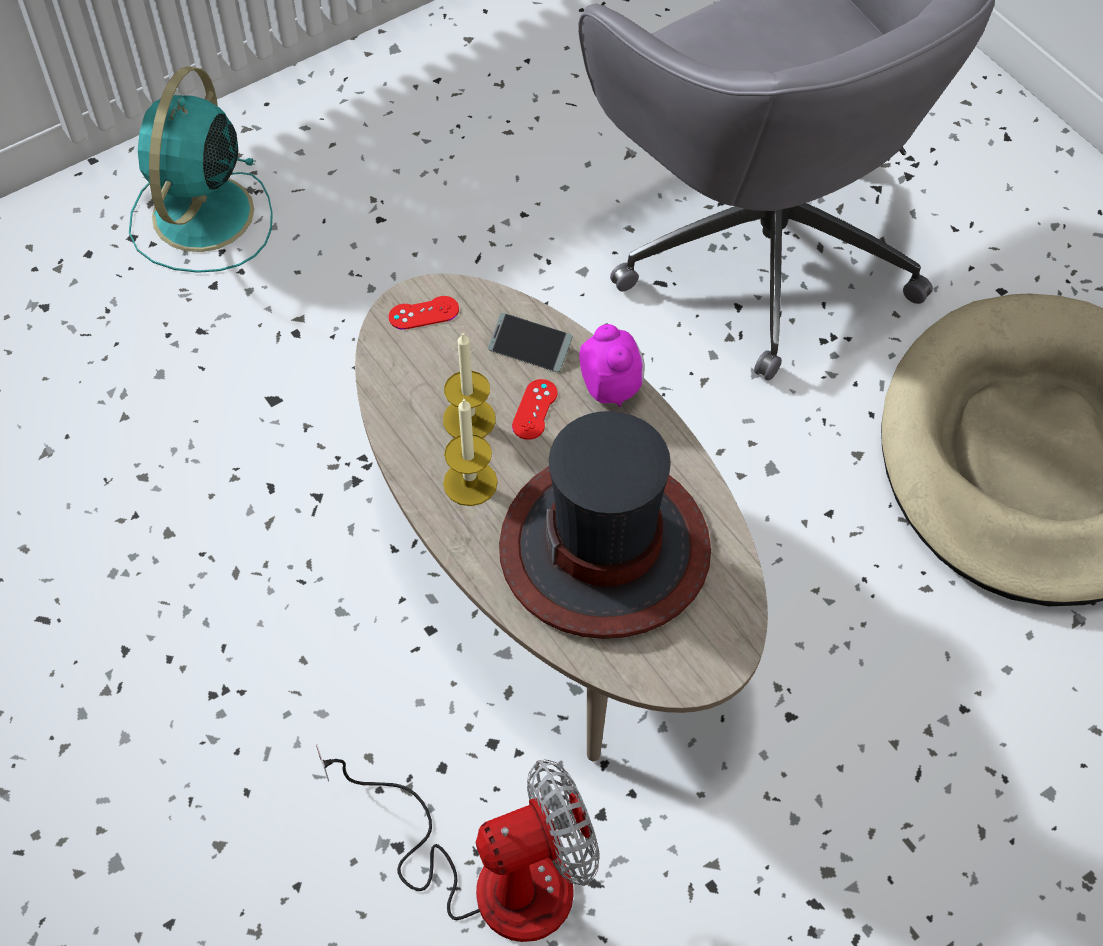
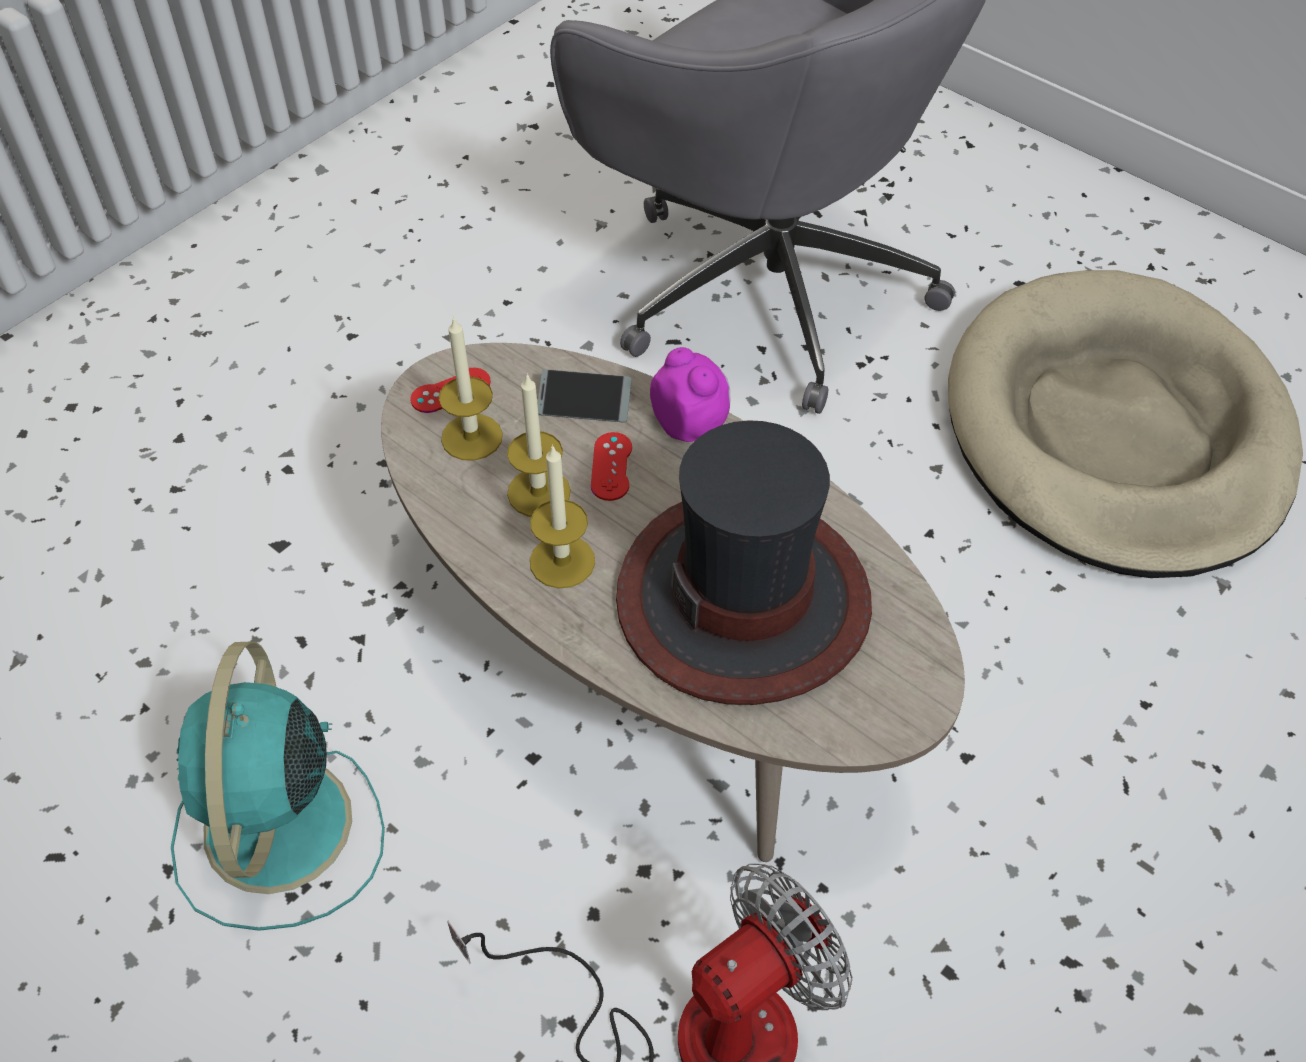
camera: 15 degrees left, 5 degrees down
(201, 217) = (148, 371): turquoise fan -> turquoise fan (277, 831)
(429, 358) = (472, 437): none -> candle

